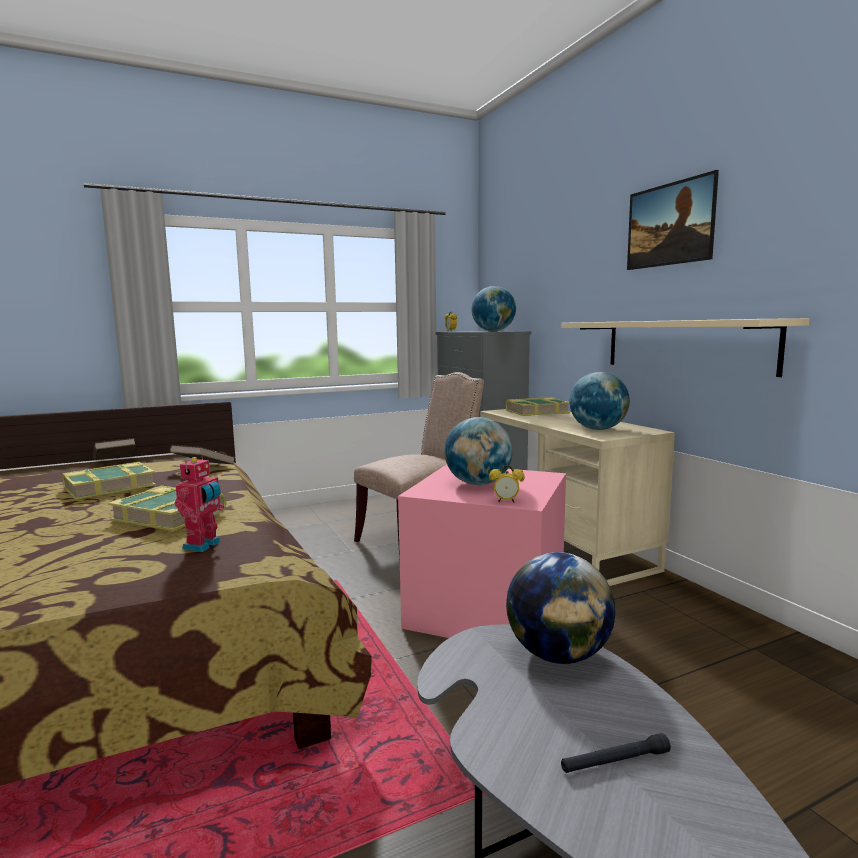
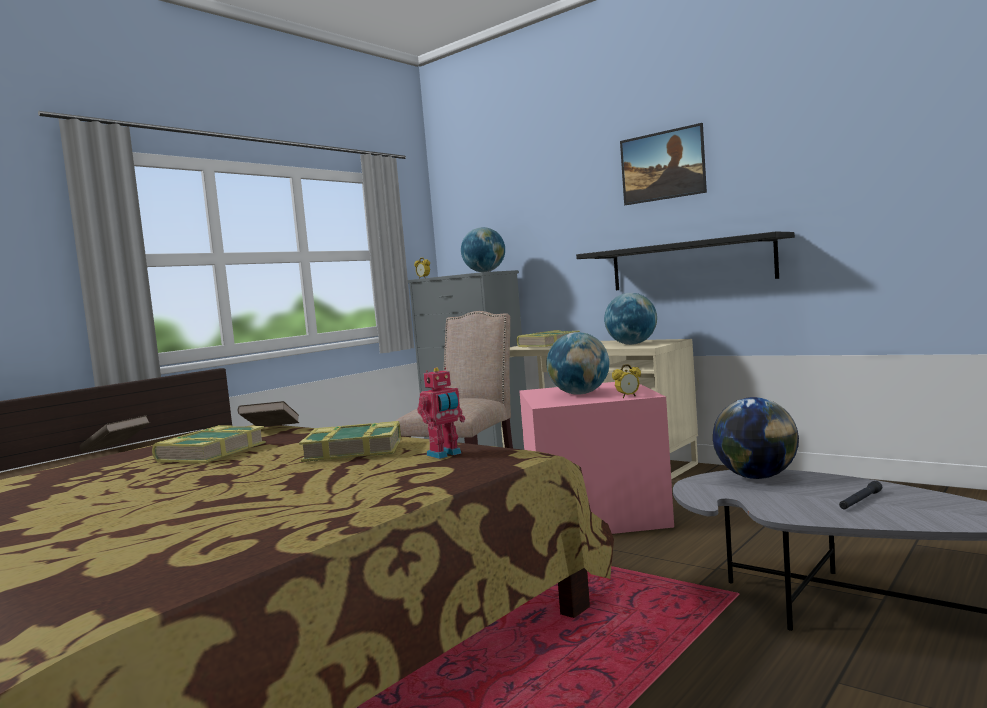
camera: 25 degrees left, 5 degrees down
(204, 545) = (445, 454): toy robot -> toy robot turned 60 degrees clockwise
(684, 345) = (690, 264): beige shelf -> black shelf

